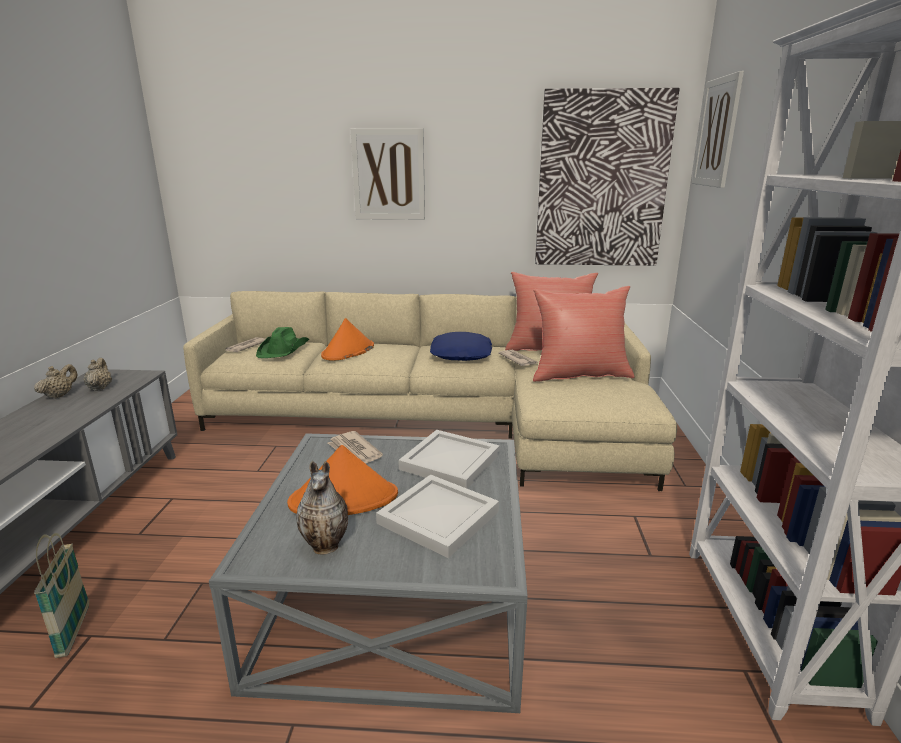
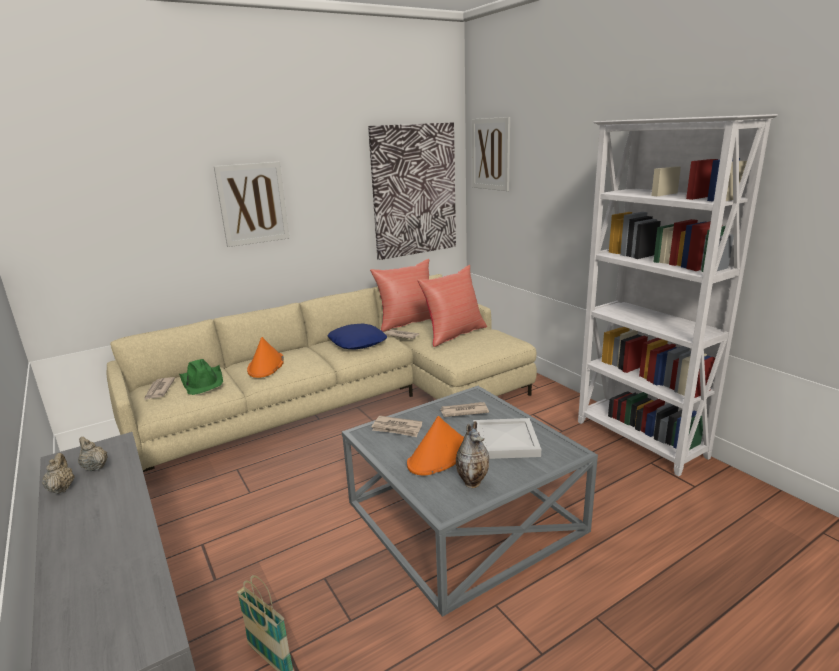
camera: 35 degrees left, 0 degrees up
(448, 462) = (463, 411): white tray -> newspaper

